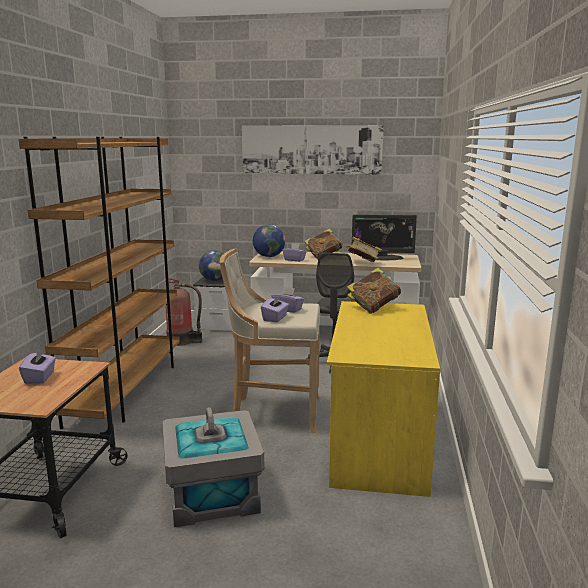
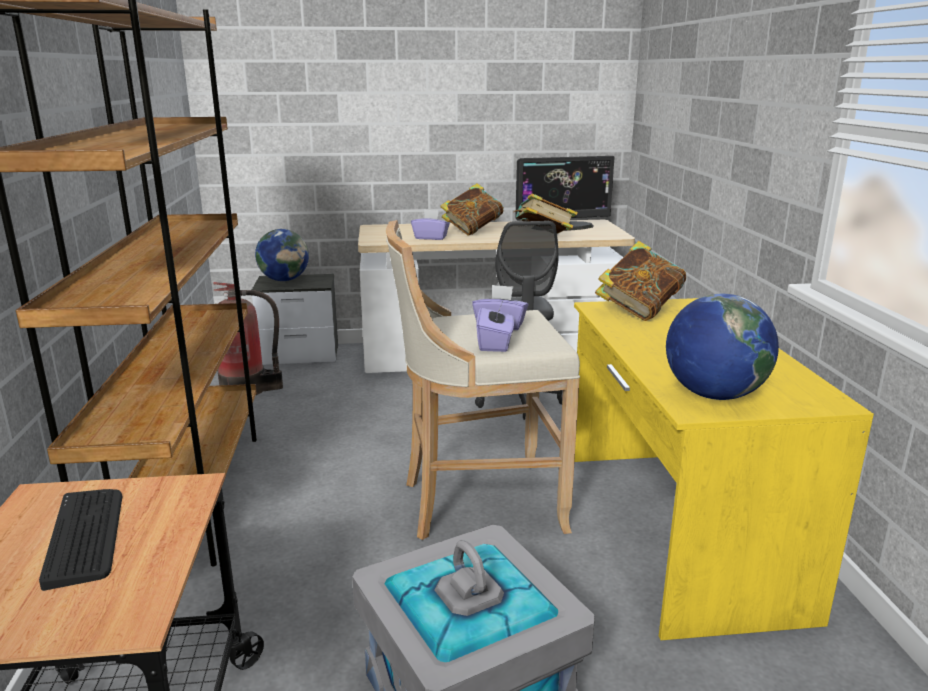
camera: 15 degrees left, 5 degrees up
(40, 378) = (86, 536): purple tissue box -> keyboard
(269, 256) = (383, 234): globe -> globe (714, 395)
(311, 150) = (439, 51): picture -> none

